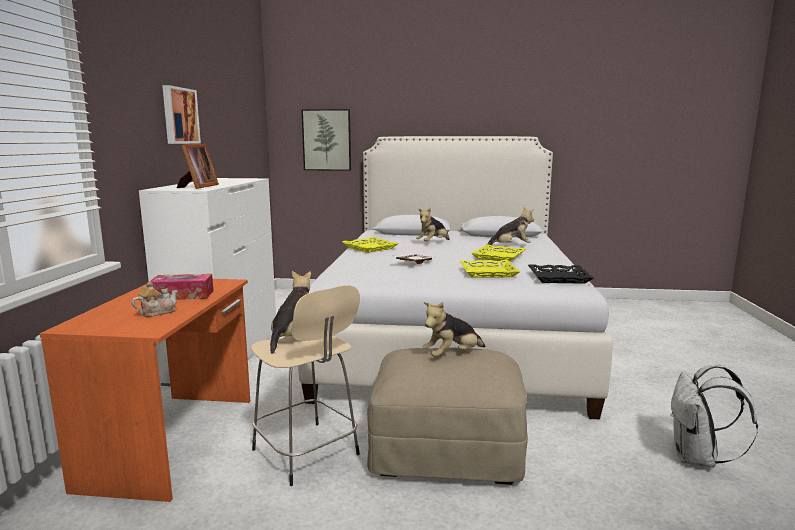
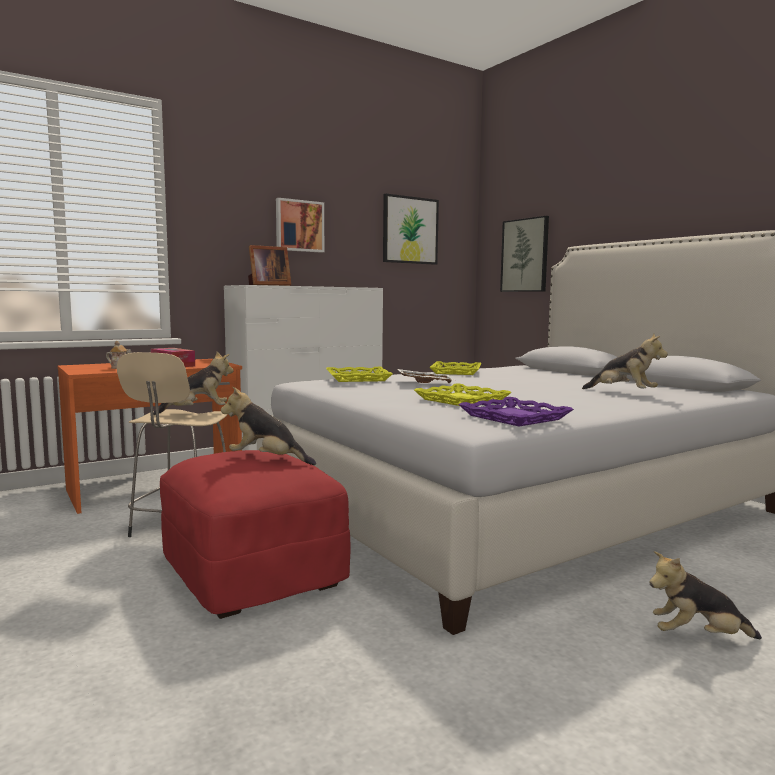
camera: 50 degrees right, 5 degrees down
(238, 116) = (410, 230): none -> picture
(433, 243) = (542, 378): plush toy -> plush toy (698, 637)
(447, 450) = (253, 572): beige ottoman -> red ottoman
(498, 257) = (551, 395): yellow tray -> yellow tray (358, 378)
(559, 278) = (515, 417): black tray -> purple tray
(697, 459) = (446, 738): white backpack -> none

